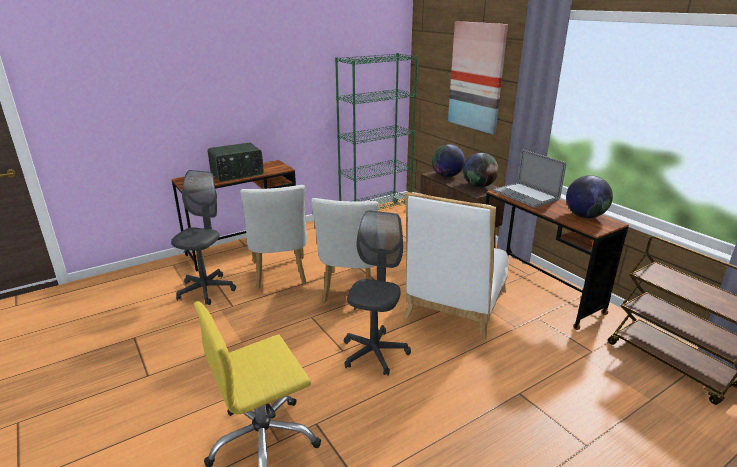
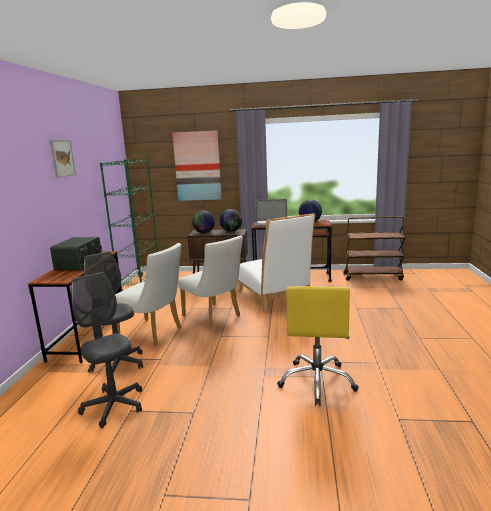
camera: 50 degrees left, 10 degrees down
(262, 51) = (62, 158): none -> picture
(374, 353) = (283, 329): grey office chair -> grey office chair (114, 406)

